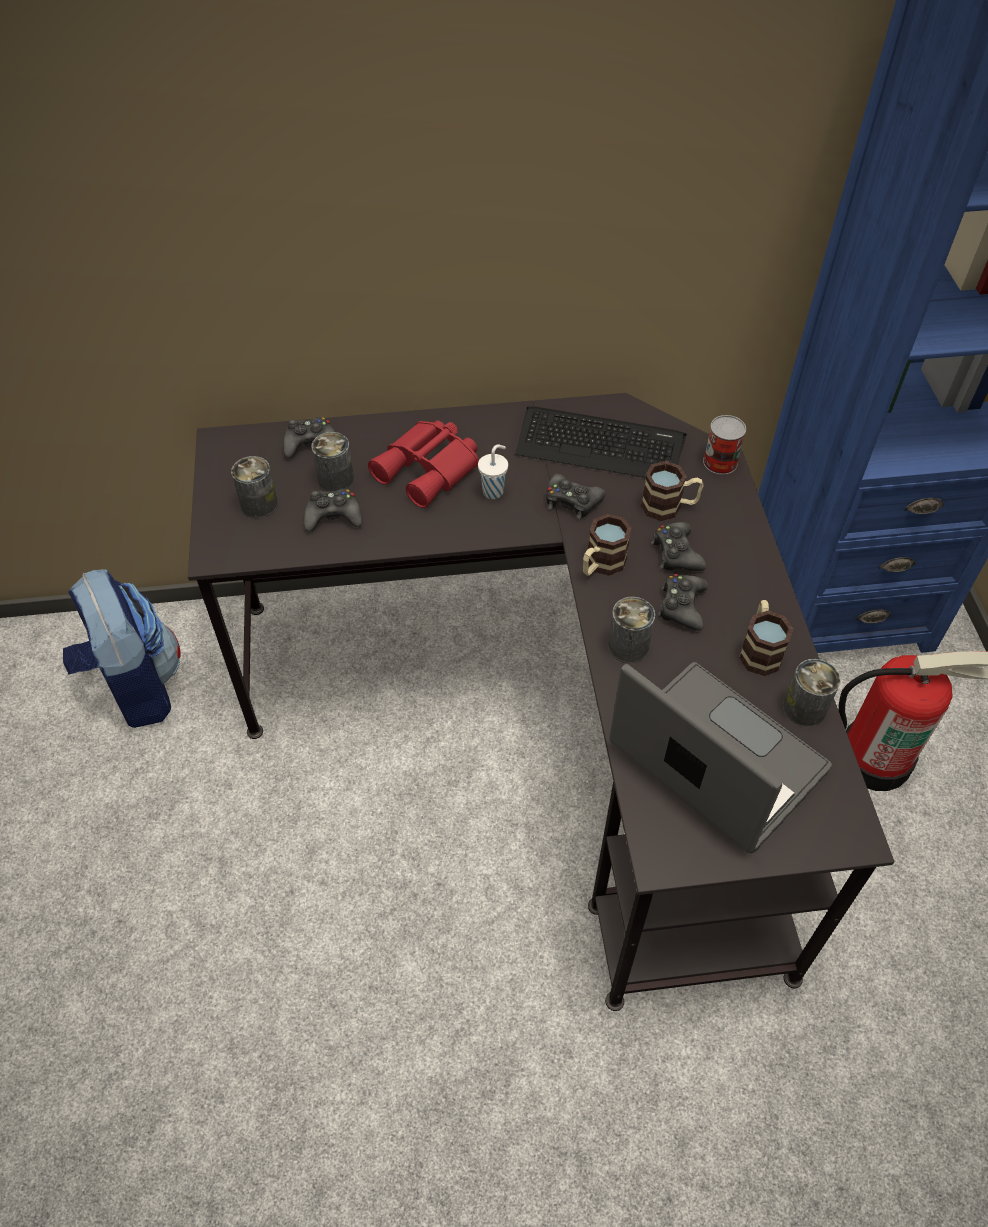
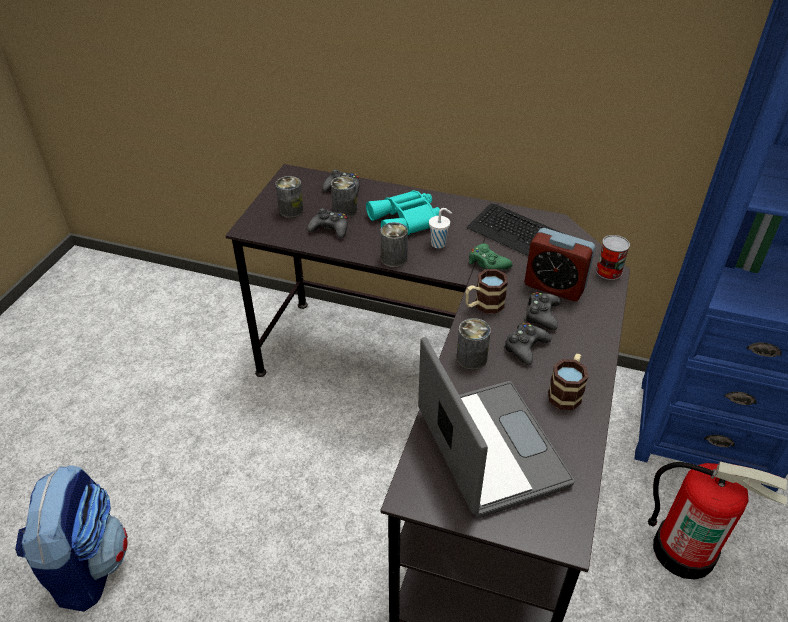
camera: 25 degrees right, 10 degrees down
(135, 685) = (210, 323): backpack -> backpack (88, 565)
(430, 469) = (406, 221): red binoculars -> turquoise binoculars
(572, 501) = (487, 264): black game controller -> green game controller
(669, 506) = (554, 286): mug -> alarm clock
(804, 708) = (578, 440): can -> can (394, 258)

